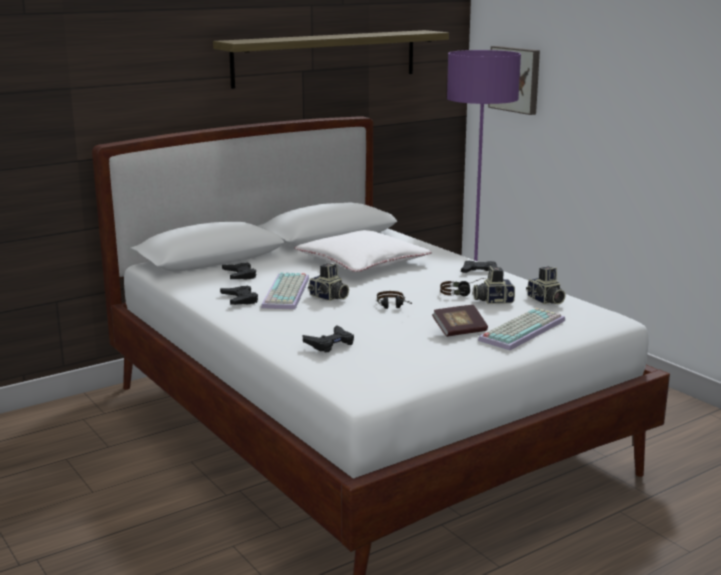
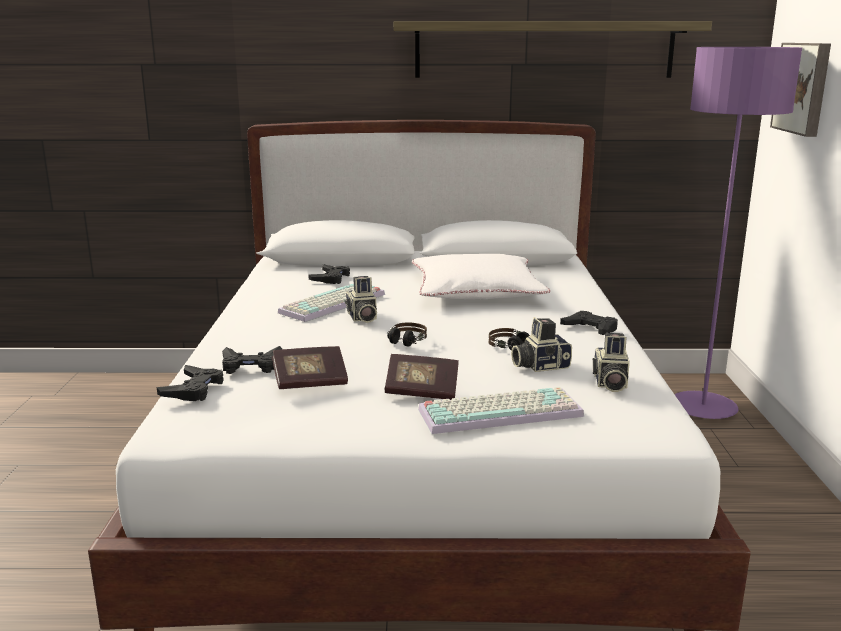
camera: 35 degrees right, 0 degrees up
(240, 299) = (280, 301): black game controller -> black game controller (194, 389)
(390, 343) = (310, 382): none -> book
(493, 300) = (539, 365): camera -> camera turned 45 degrees counterclockwise

